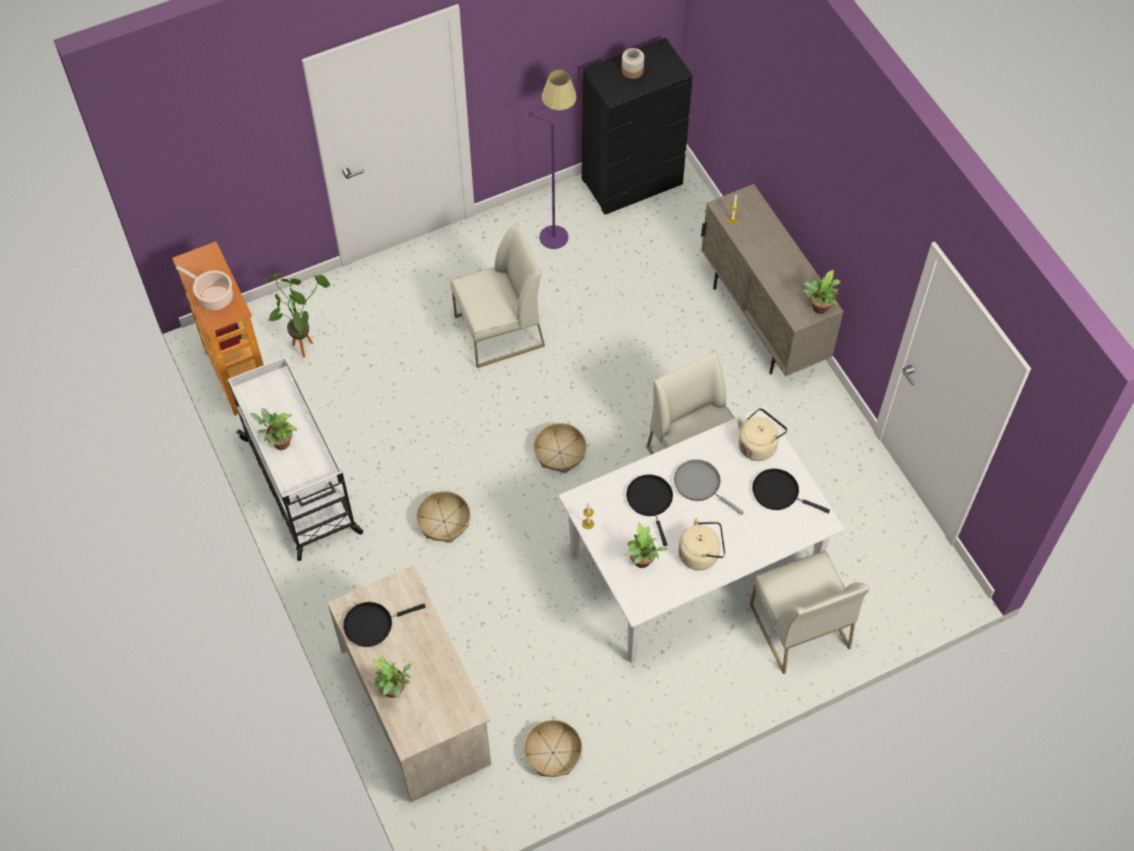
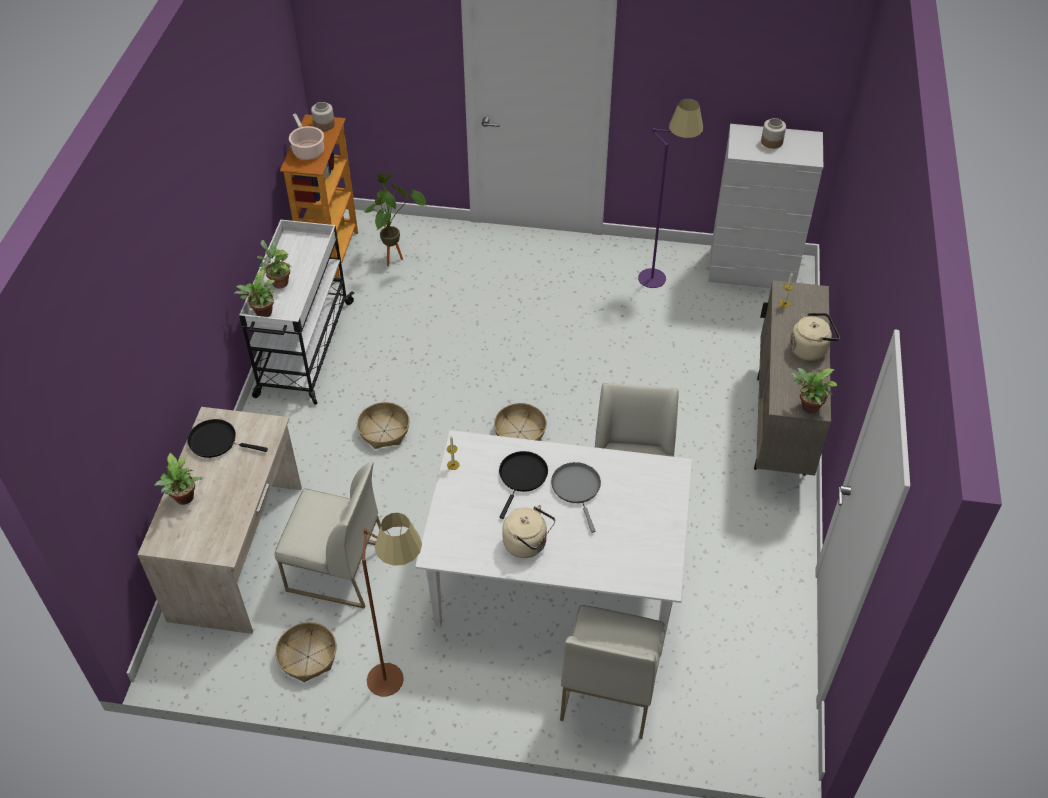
camera: 35 degrees right, 10 degrees down
(202, 259) = (324, 125): none -> jar
(499, 332) = (548, 321): white chair -> white chair (336, 568)
(632, 182) = (752, 270): black dresser -> white dresser
(637, 717) = (401, 674): none -> brown floor lamp
(642, 562) = (470, 521): potted plant -> potted plant (262, 314)
(758, 445) = (658, 486): beige kettle -> beige kettle (810, 349)
(778, 492) = (643, 535): black frying pan -> none

